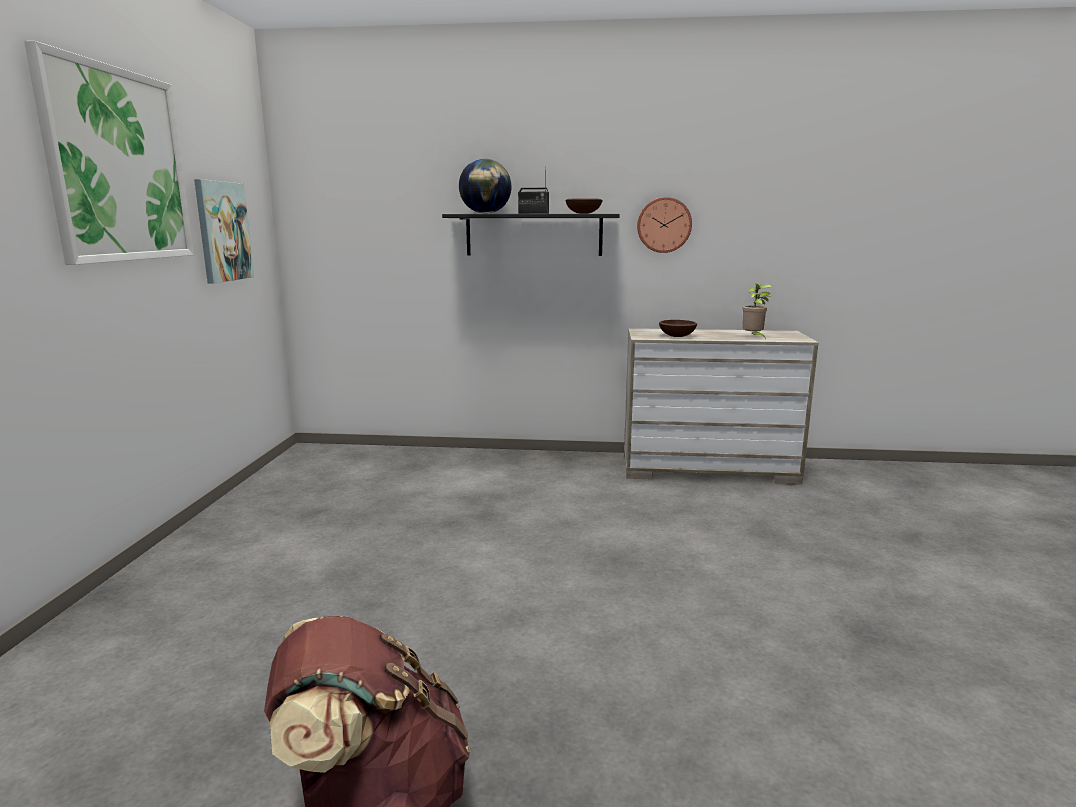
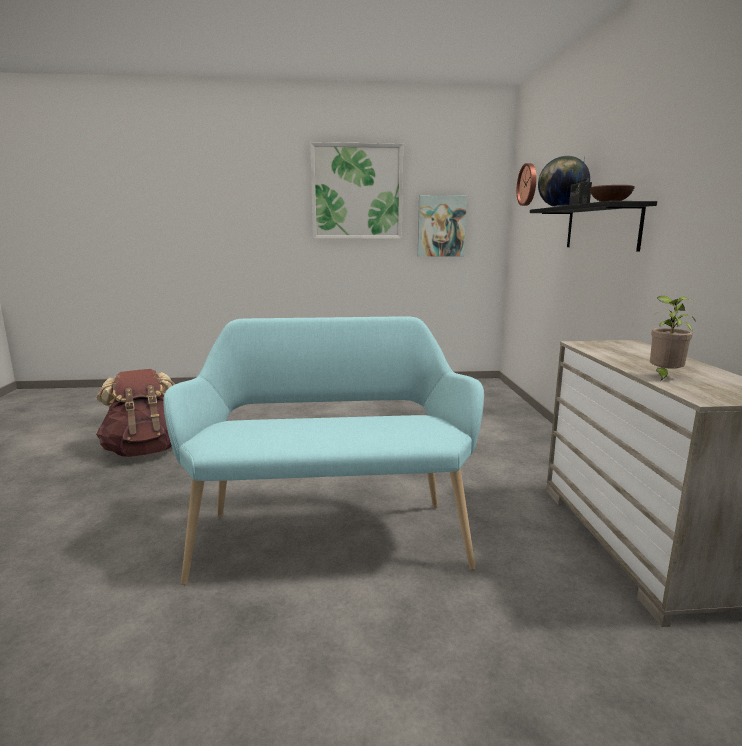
camera: 80 degrees right, 0 degrees up
(664, 225) = (693, 212): wall clock -> wall clock (528, 184)
(677, 336) = (612, 352): brown bowl -> none
(714, 585) = (330, 534): none -> turquoise bench

